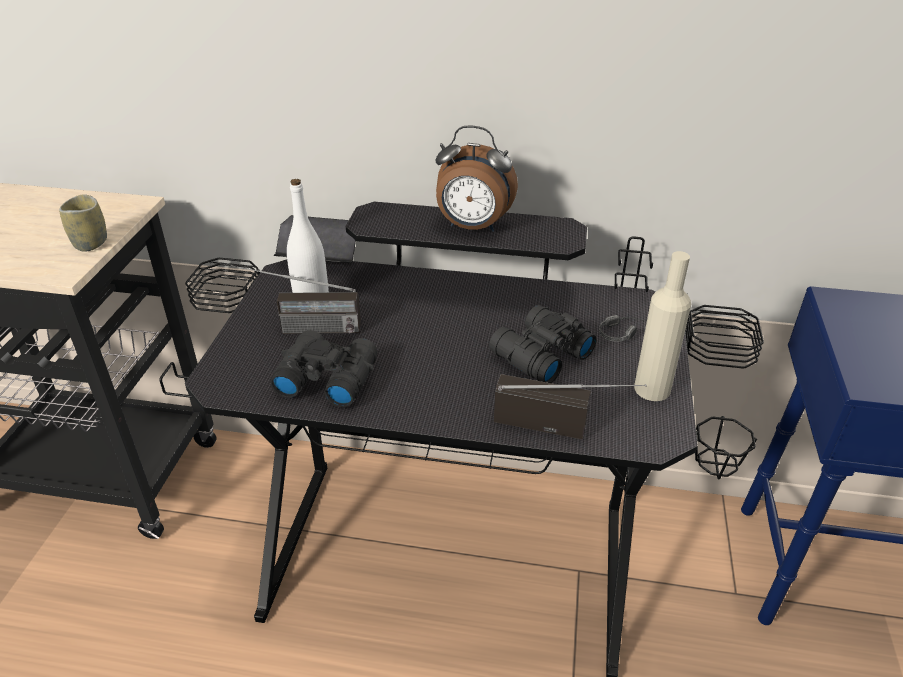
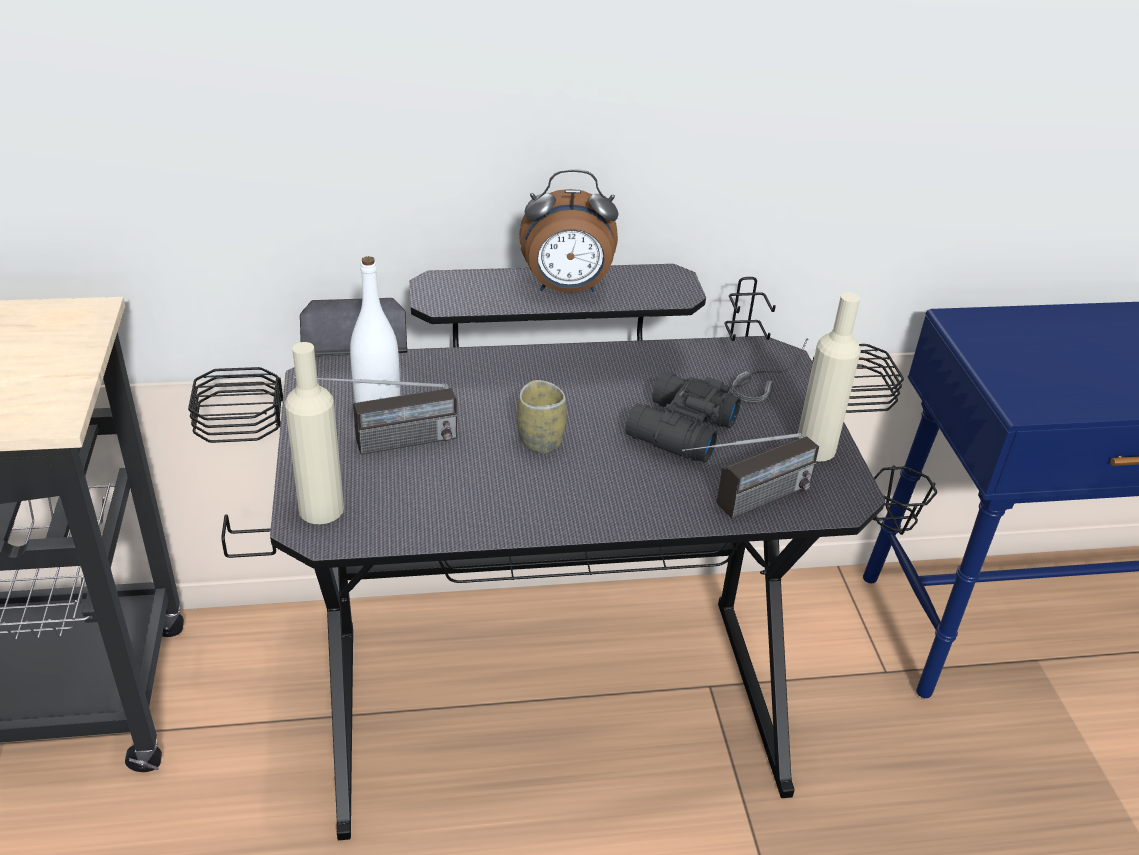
camera: 20 degrees left, 0 degrees up
(91, 243) = (63, 374): cup -> cup (540, 441)
(231, 369) = (321, 509): none -> beige bottle
(326, 377) = (446, 498): black binoculars -> none
(564, 426) = (744, 505): radio -> radio turned 150 degrees clockwise

